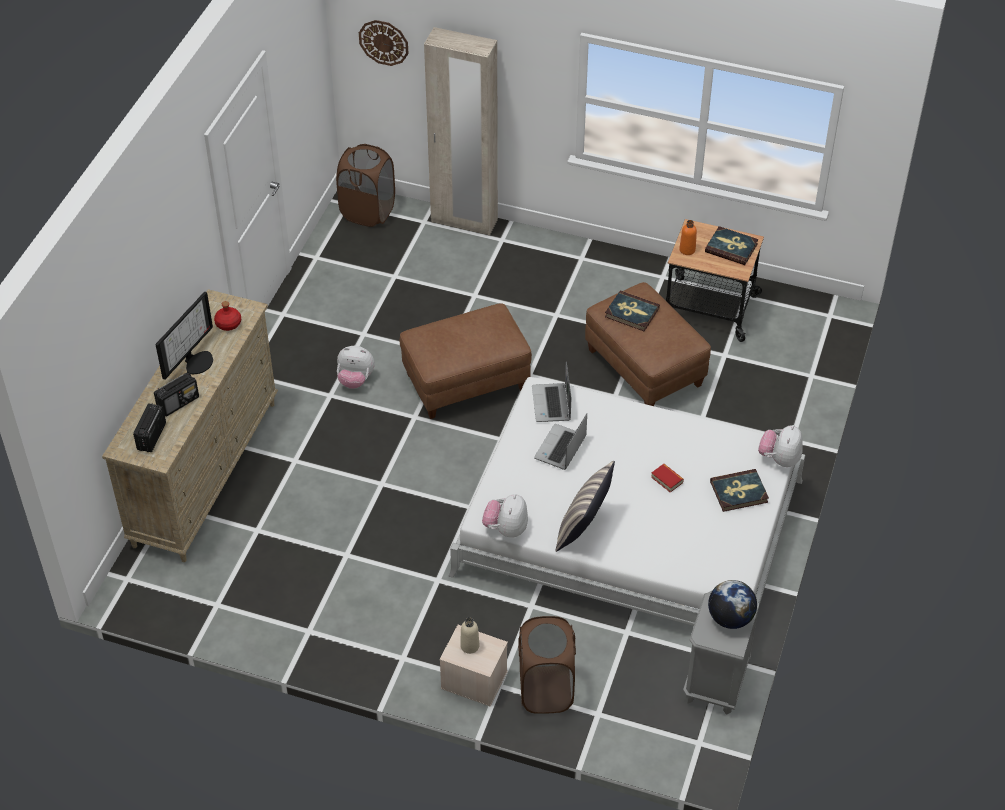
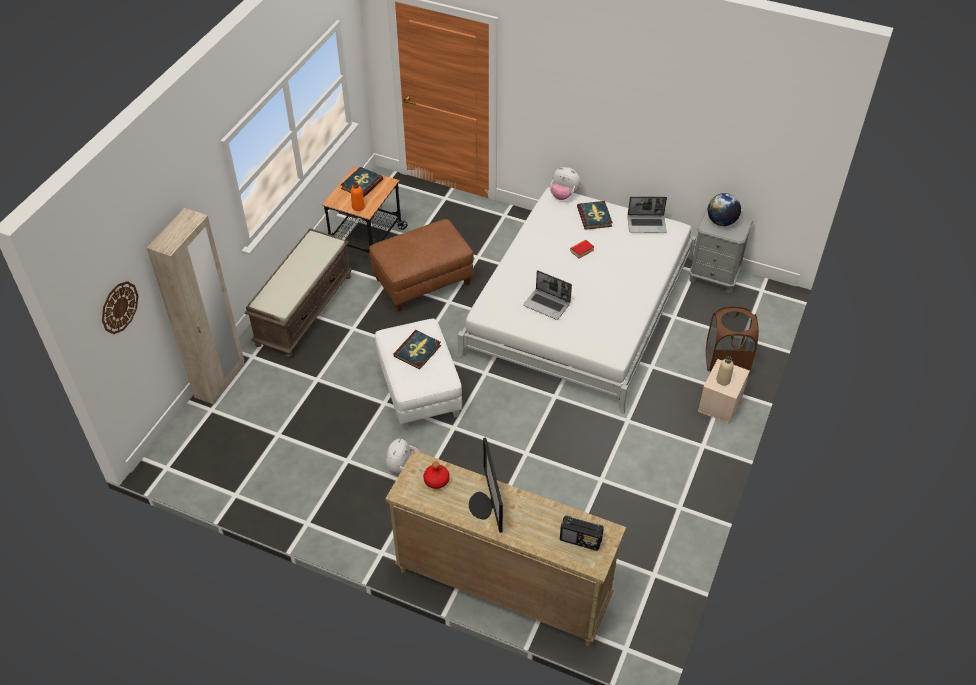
camera: 85 degrees left, 0 degrees up
(178, 403) = (538, 519): radio -> none
(196, 361) = (484, 505): monitor -> monitor turned 135 degrees counterclockwise
(368, 212) = (183, 451): brown laundry basket -> none
(466, 381) = (418, 390): brown ottoman -> white ottoman
(506, 529) = (626, 342): plush toy -> none
(552, 404) = (500, 306): laptop -> laptop (647, 224)
(580, 270) = (304, 309): none -> brown bench
(583, 529) = (626, 299): pillow -> none
(631, 313) = (407, 253): book -> book (417, 351)

